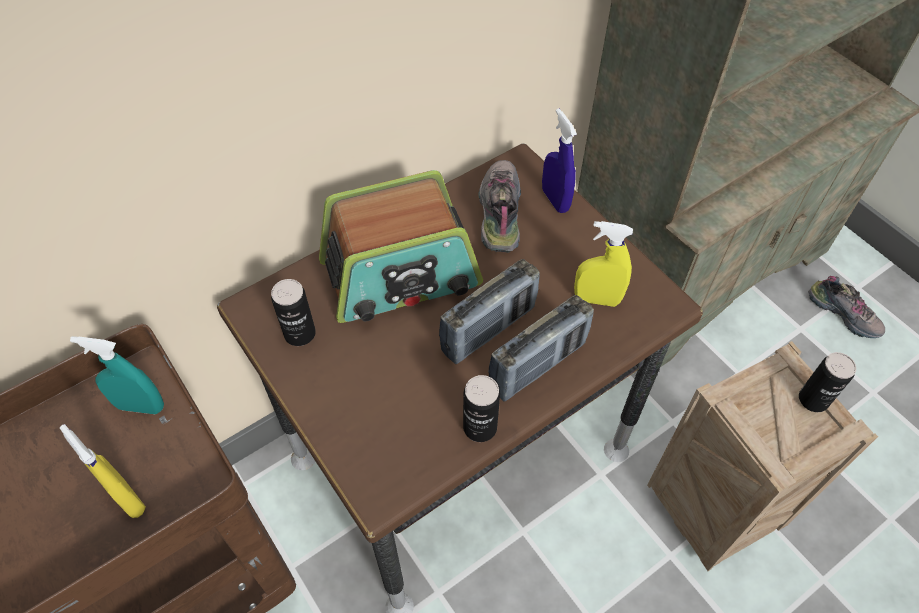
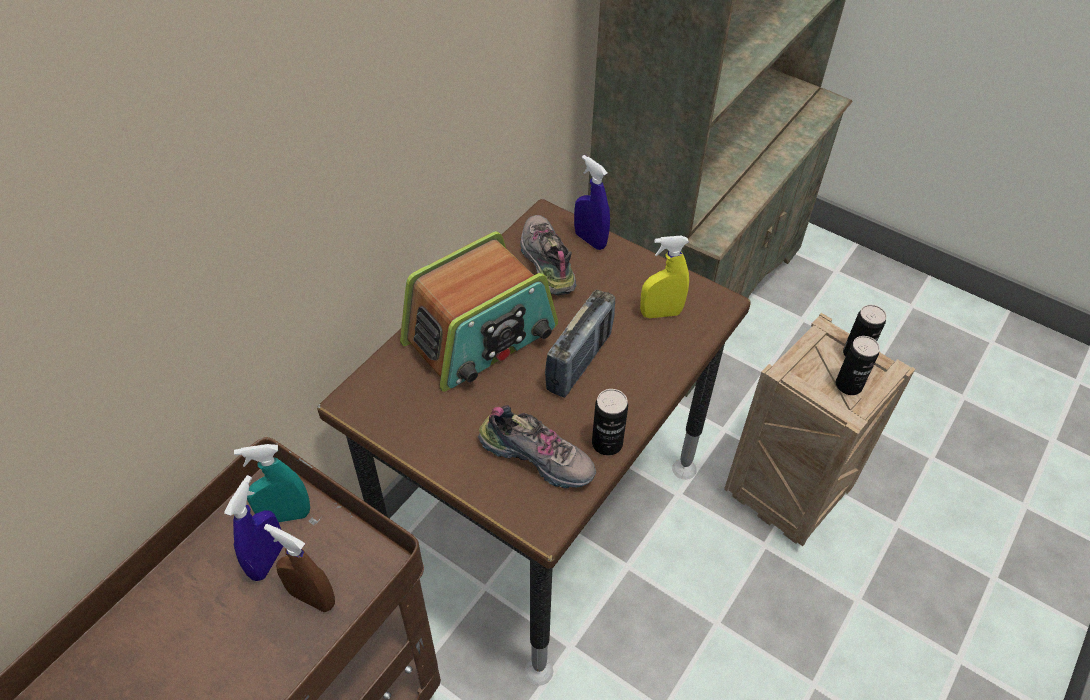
camera: 20 degrees left, 5 degrees down
(106, 446) = (268, 560): none -> blue spray bottle
(128, 498) = (312, 598): yellow spray bottle -> brown spray bottle
(300, 333) = (410, 411): can -> can (848, 385)
(537, 365) = (634, 380): radio -> none
(844, 314) = (833, 297): shoe -> shoe (539, 457)

